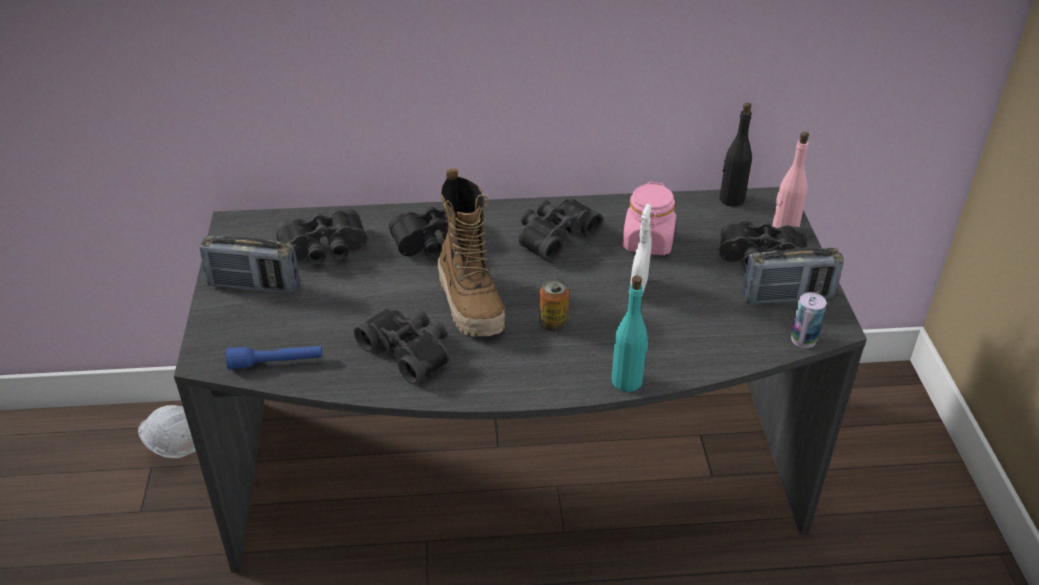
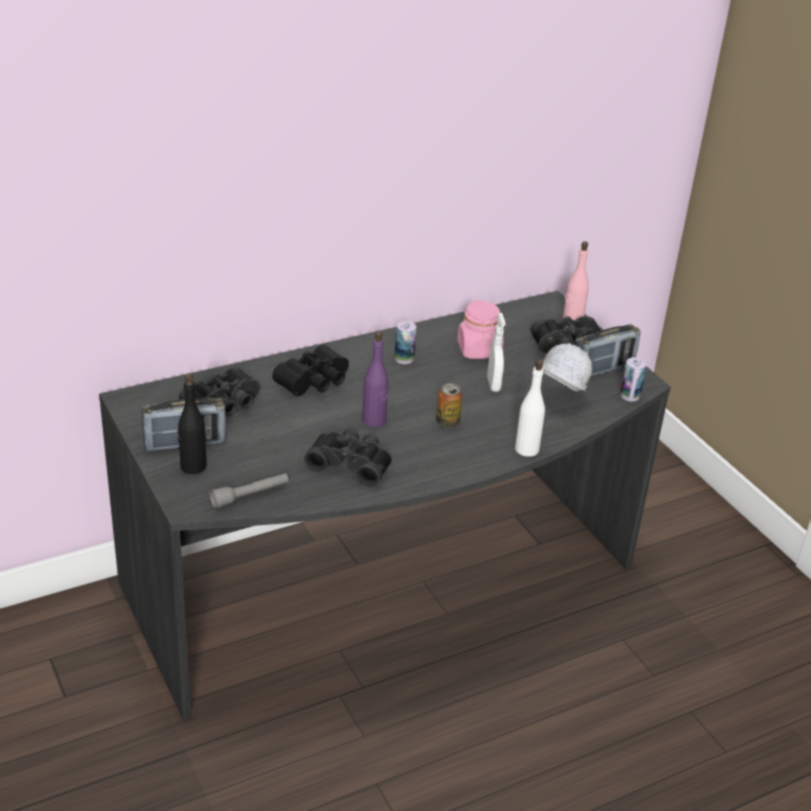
camera: 25 degrees left, 5 degrees down
(176, 453) = (67, 641): white hard hat -> white hard hat (557, 398)
(276, 363) = (250, 495): blue flashlight -> grey flashlight
(471, 303) = (374, 420): boot -> purple bottle
(554, 236) = (404, 359): black binoculars -> can
(627, 381) = (527, 449): turquoise bottle -> white bottle
(731, 199) = (520, 307): black bottle -> black bottle (193, 466)

